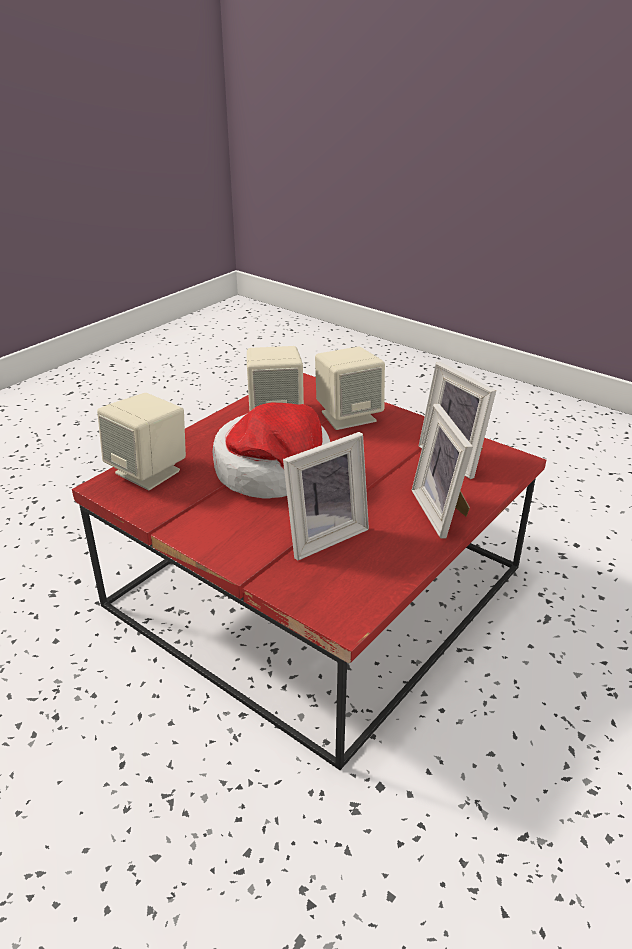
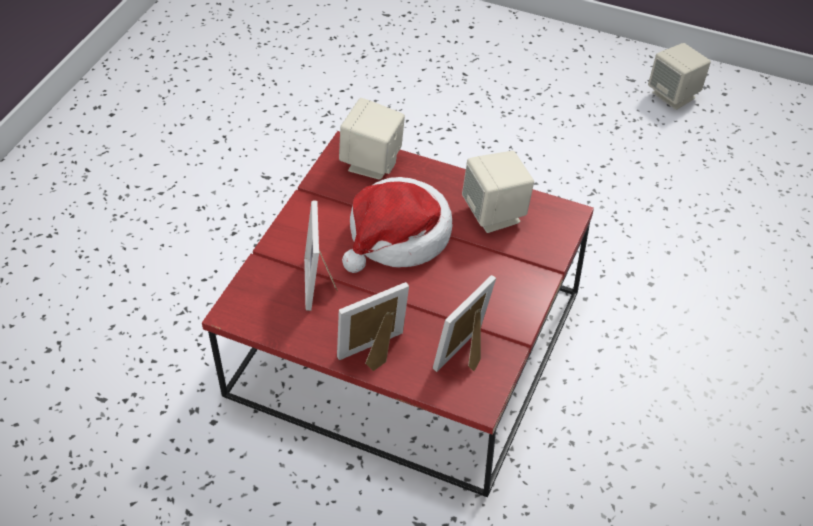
camera: 75 degrees right, 15 degrees up
(323, 535) = (321, 283): picture frame -> picture frame turned 45 degrees clockwise
(348, 416) = (513, 265): beige speaker -> beige speaker (674, 95)

